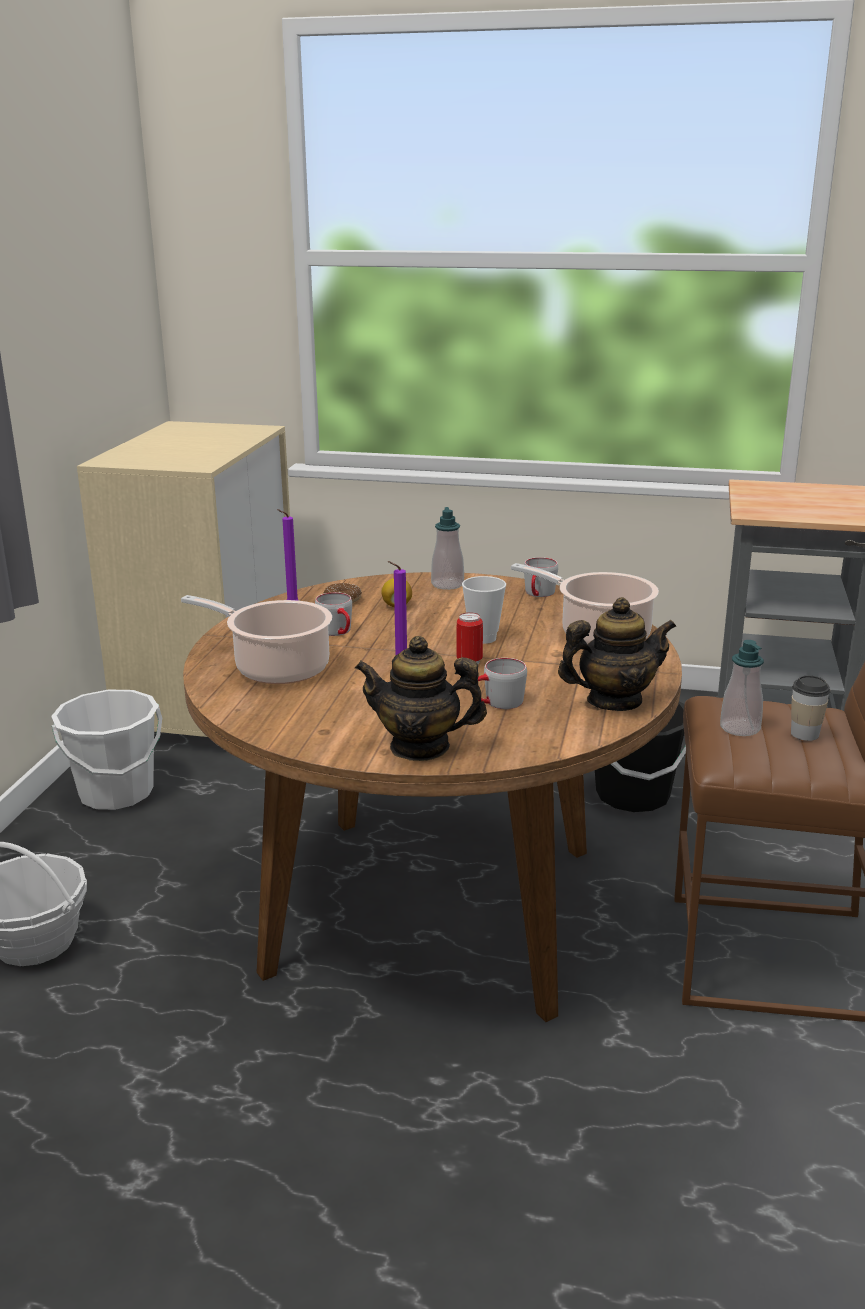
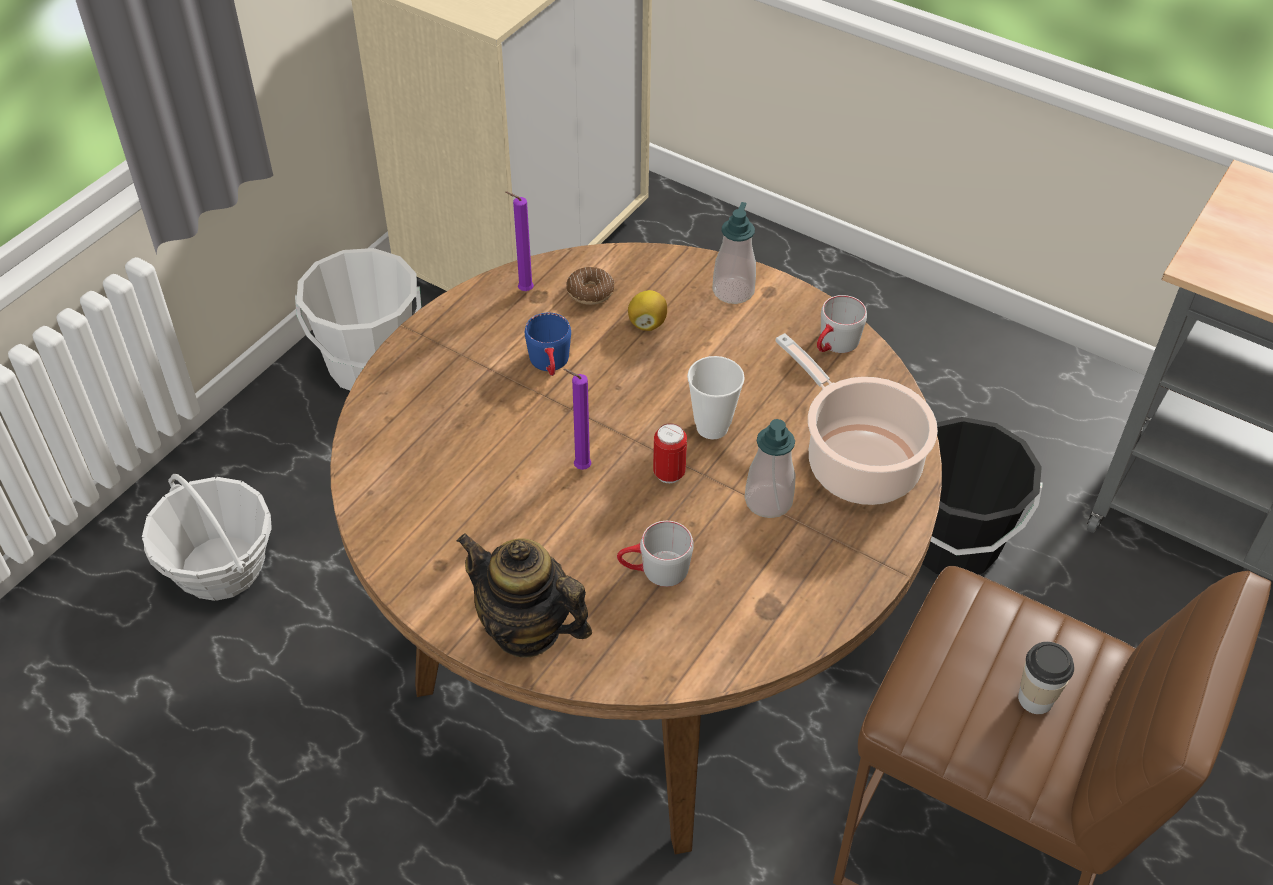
camera: 20 degrees right, 25 degrees up
(276, 668) = (447, 421): cooking pot -> none
(338, 632) = (551, 365): grey mug -> blue mug
(614, 701) = (792, 609): teapot -> none
(740, 728) = (960, 663): soap dispenser -> soap dispenser (768, 501)

